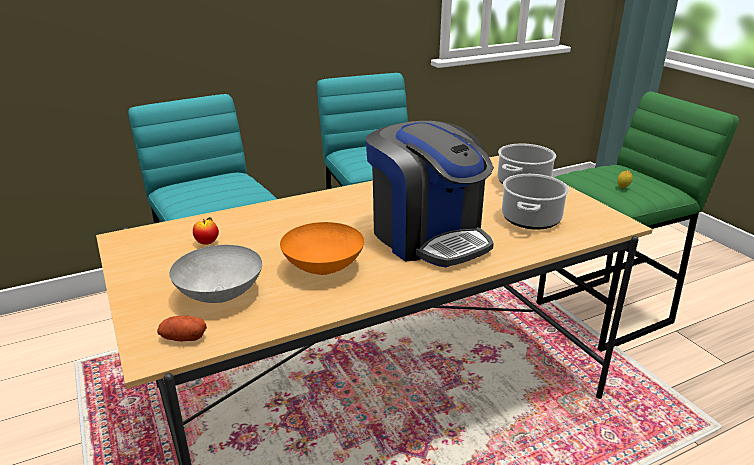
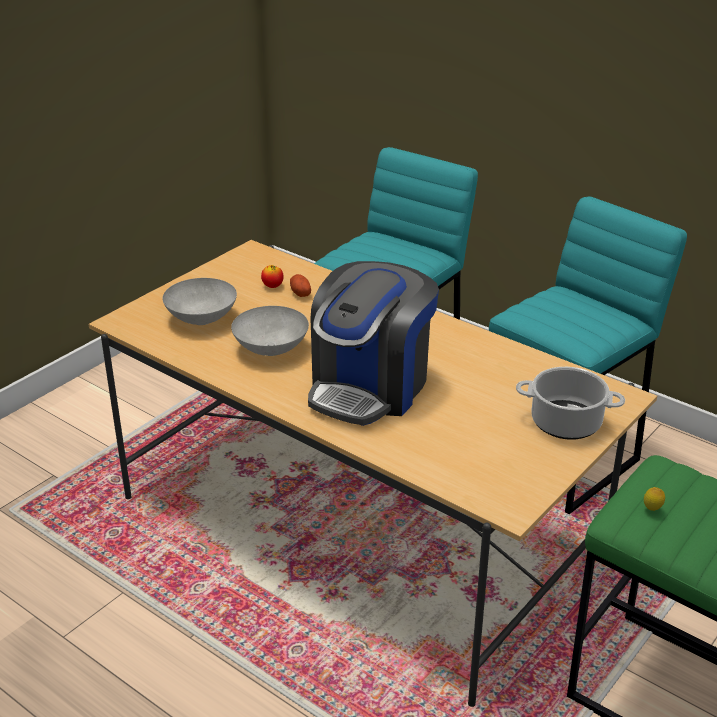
camera: 65 degrees right, 5 degrees up
(183, 338) = (142, 325): potato -> potato (300, 292)
(324, 267) = (272, 349): orange bowl -> grey bowl
(530, 218) = (467, 442): cooking pot -> none

